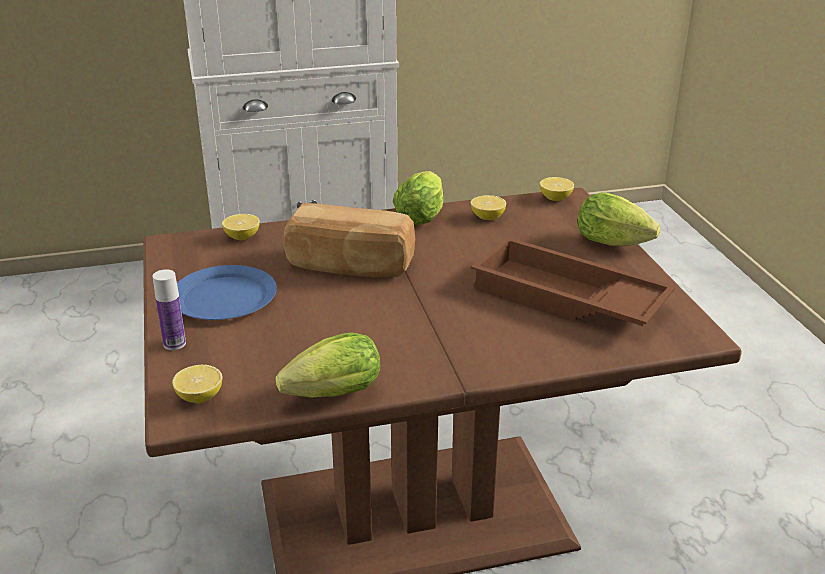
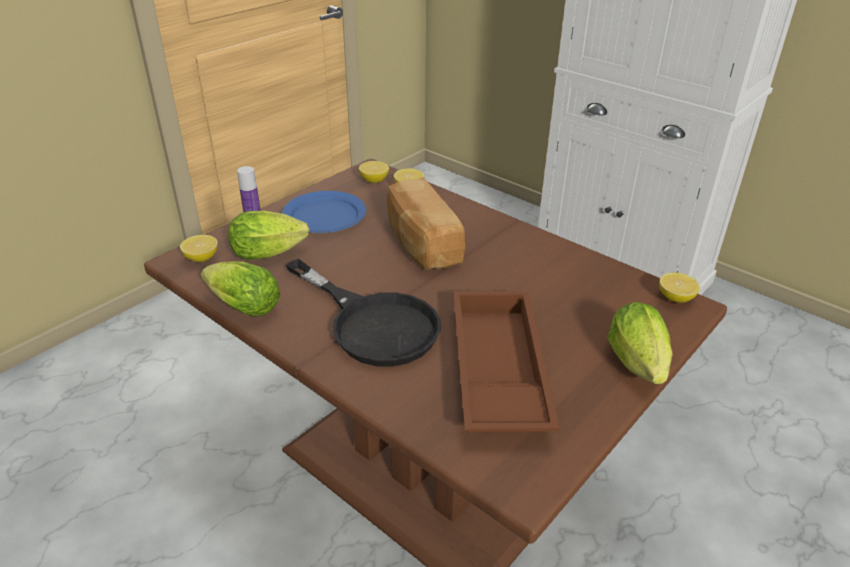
camera: 55 degrees right, 5 degrees up
(422, 215) = (540, 243): lettuce -> lettuce (272, 253)
(443, 331) = (373, 323): none -> black frying pan
(487, 217) = (583, 275): lemon -> lemon (374, 180)

